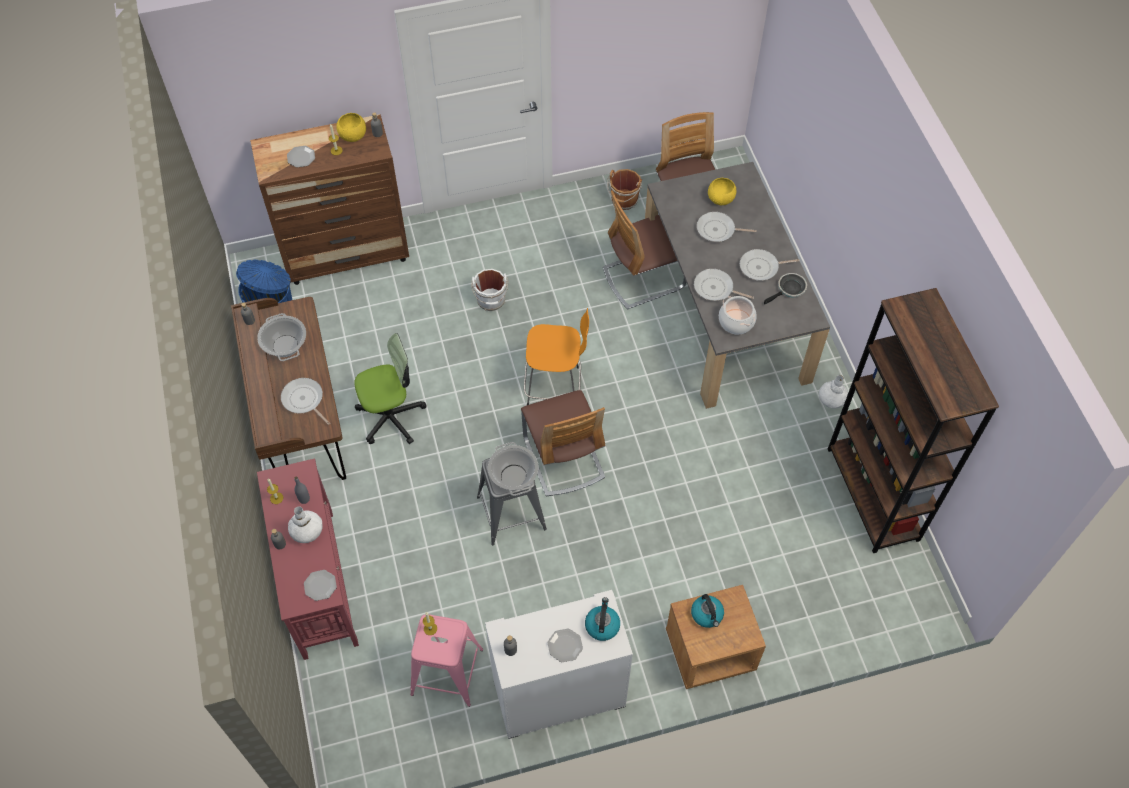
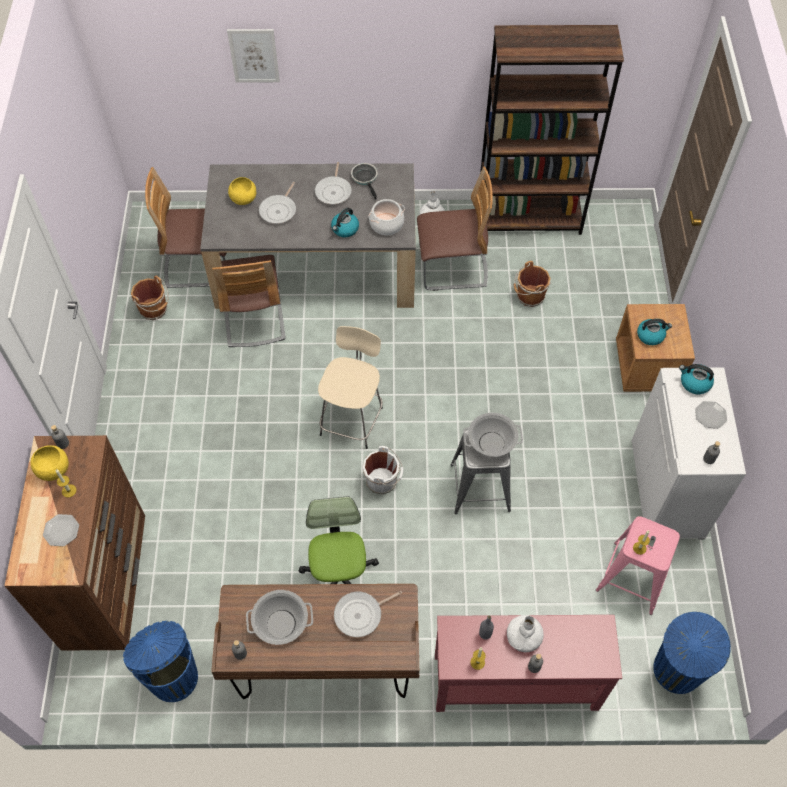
camera: 75 degrees left, 0 degrees up
(320, 585) = (590, 633): plate -> none
(355, 726) = (675, 671): none -> blue trash can
(491, 301) = (229, 452): white bucket -> white bucket (383, 481)
(555, 387) = (352, 419): orange stool -> beige stool
(563, 458) = (432, 430): chair -> chair (452, 267)
(715, 288) = (345, 229): frying pan -> kettle
(761, 514) = (529, 297): none -> brown bucket
(827, 117) = (254, 55): none -> picture

